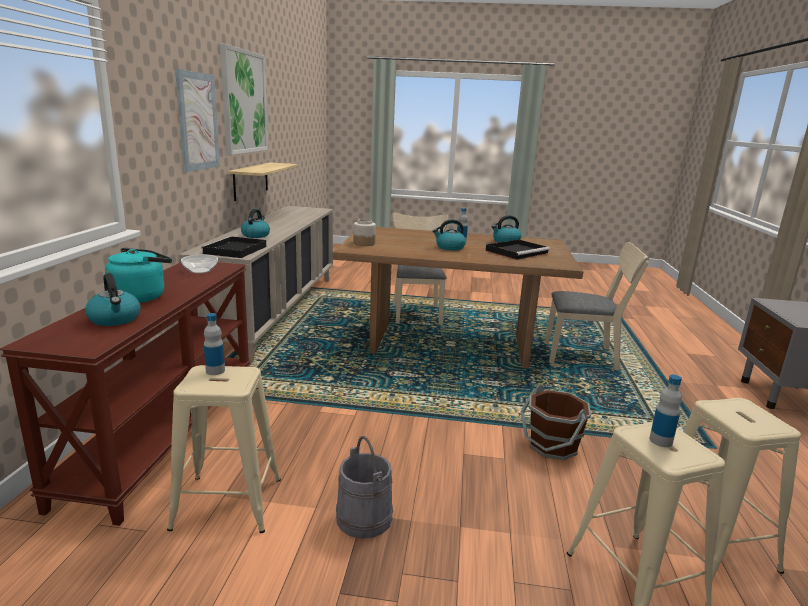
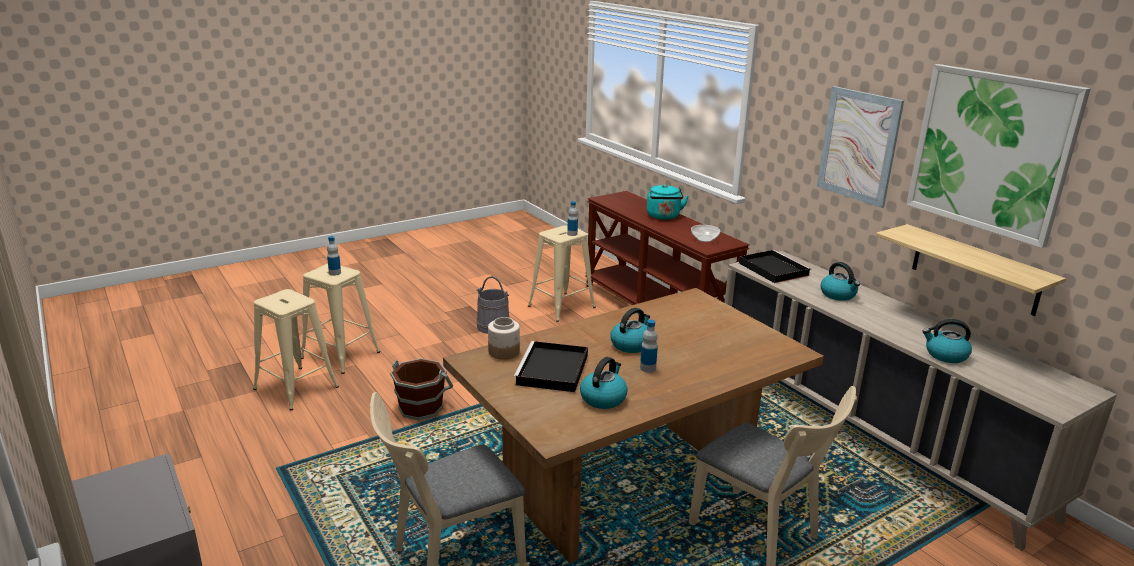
camera: 140 degrees right, 5 degrees up
(115, 319) = (632, 207): kettle -> kettle (945, 355)
(364, 243) = (711, 312): jar -> jar (504, 352)

